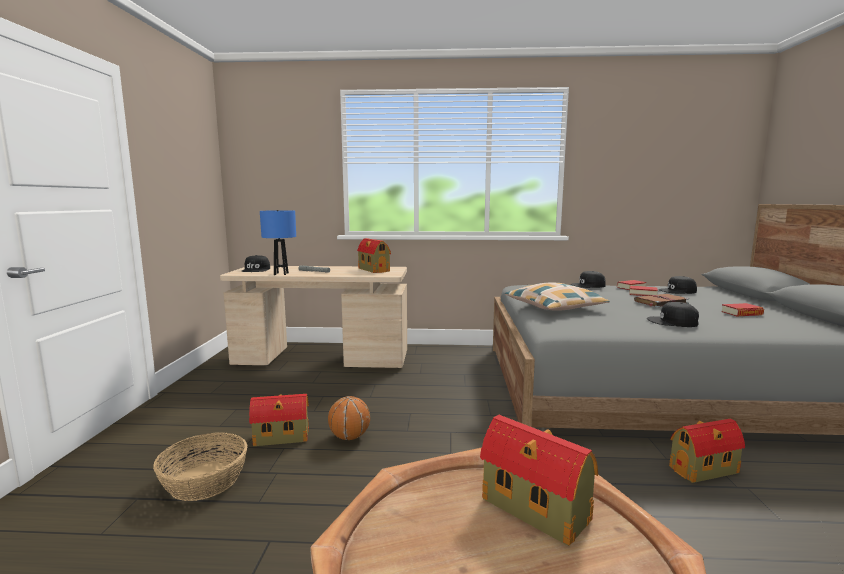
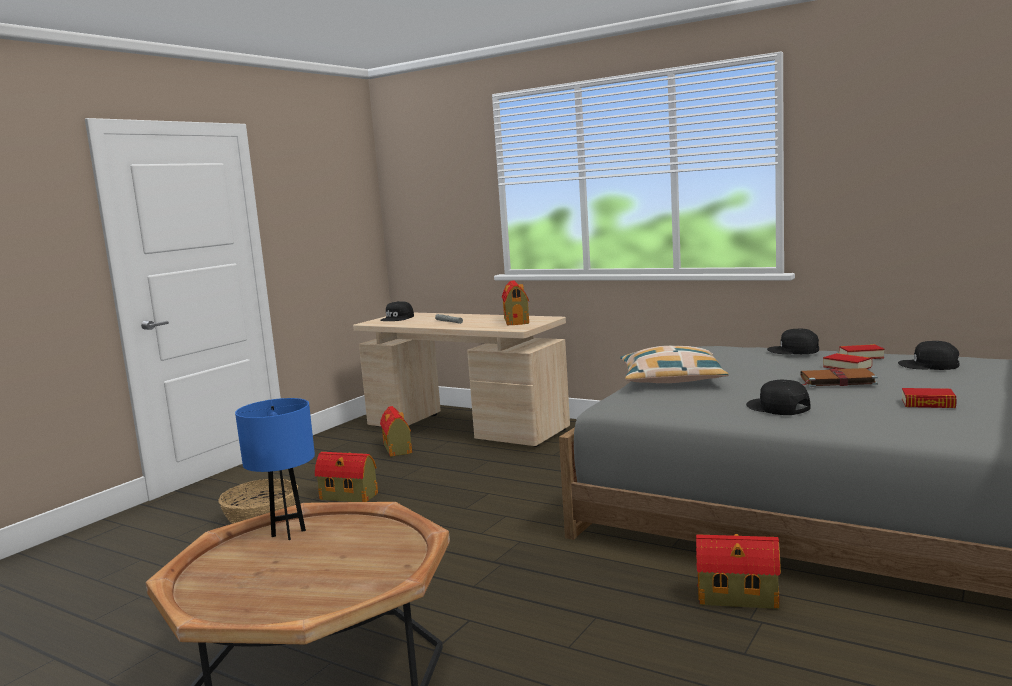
camera: 30 degrees right, 0 degrees up
(281, 274) = (410, 324): blue table lamp -> blue table lamp (289, 533)
(349, 437) = (405, 505): basketball -> none
(537, 510) = (371, 546): toy house -> toy house (397, 449)

